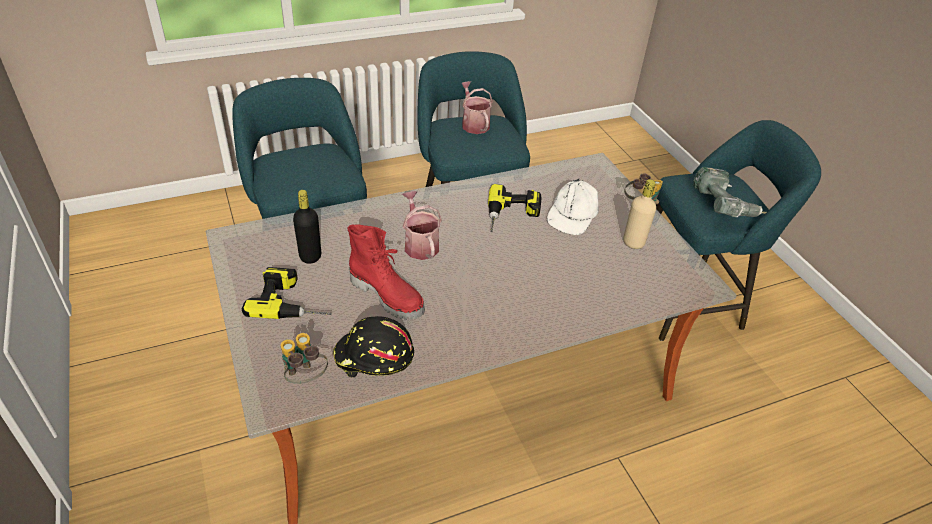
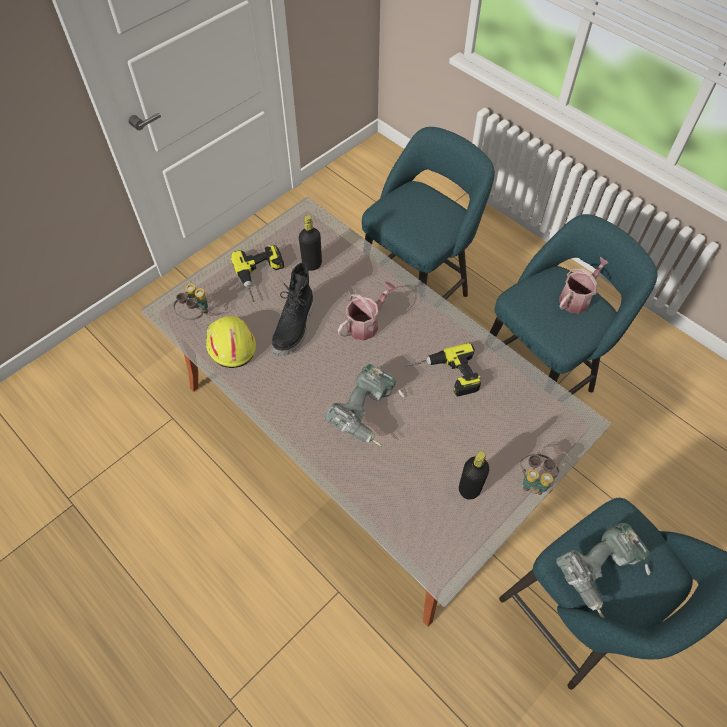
camera: 70 degrees right, 15 degrees up
(374, 357) = (230, 345): black hard hat -> yellow hard hat
(388, 295) = (295, 327): red boot -> black boot
(527, 277) = (368, 414): none -> power drill
(572, 214) = (481, 424): white cap -> none
(633, 242) = (469, 489): beige bottle -> black bottle

